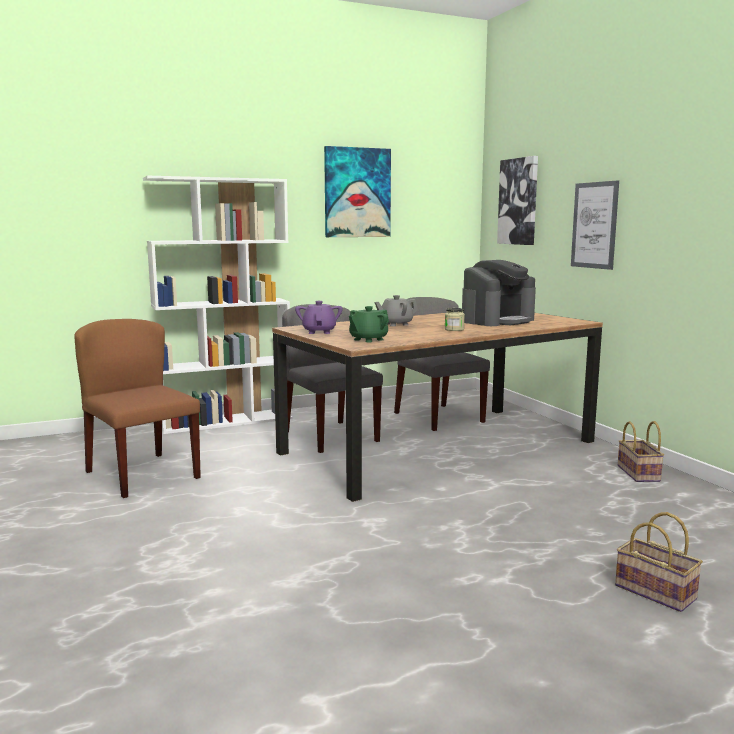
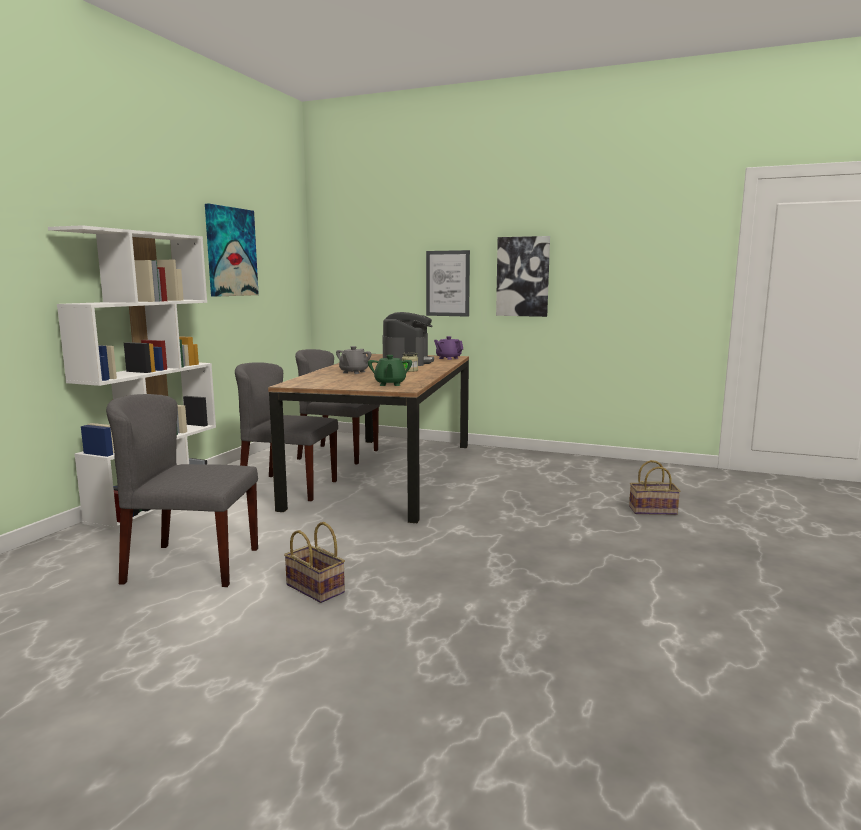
camera: 45 degrees left, 0 degrees up
(141, 474) = (191, 565): brown chair -> grey chair
(319, 332) = (326, 384): purple teapot -> purple teapot (448, 358)
(519, 201) = (359, 263): picture -> picture (523, 276)
(640, 474) = (528, 458): basket -> basket (317, 588)

